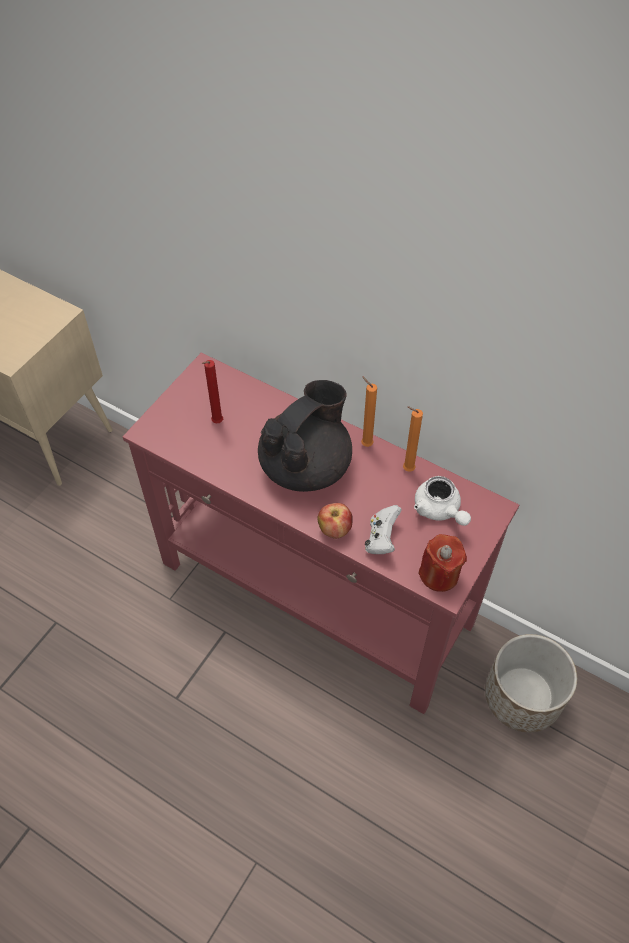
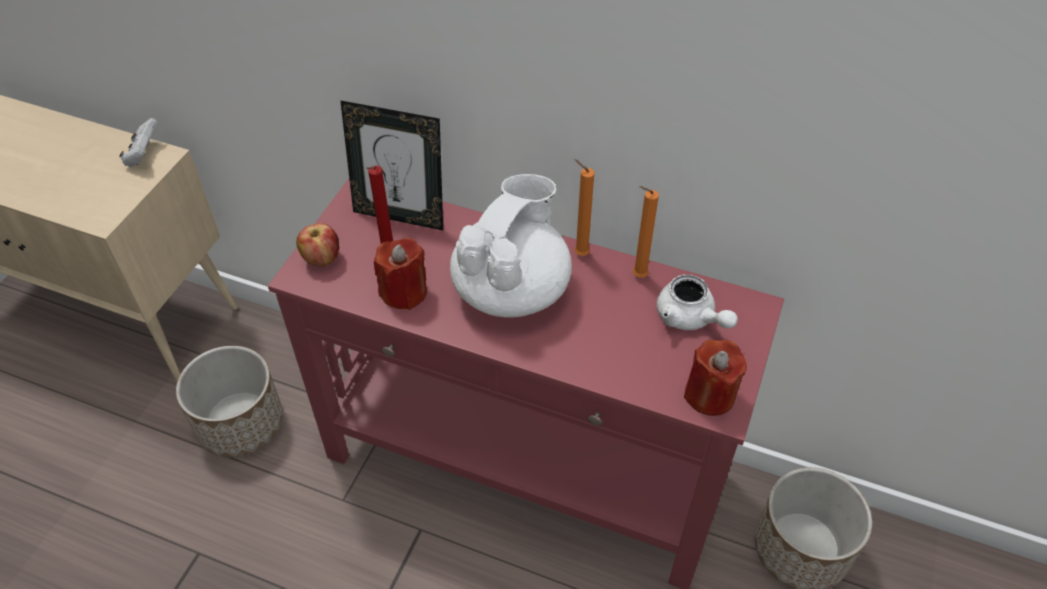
camera: 10 degrees left, 5 degrees down
(101, 525) = (241, 423): none -> planter
(223, 456) = (404, 292): none -> red candle
(232, 392) = (400, 215): none -> picture frame
(306, 466) = (512, 289): black teapot -> white teapot
(335, 530) = (565, 360): apple -> apple (322, 259)
(381, 539) = (627, 363): white game controller -> white game controller (143, 155)

